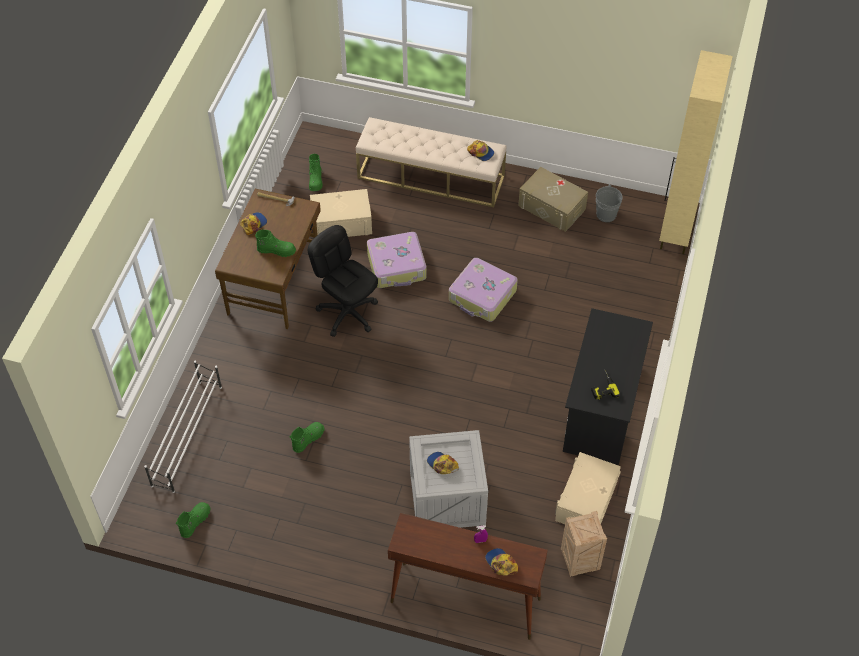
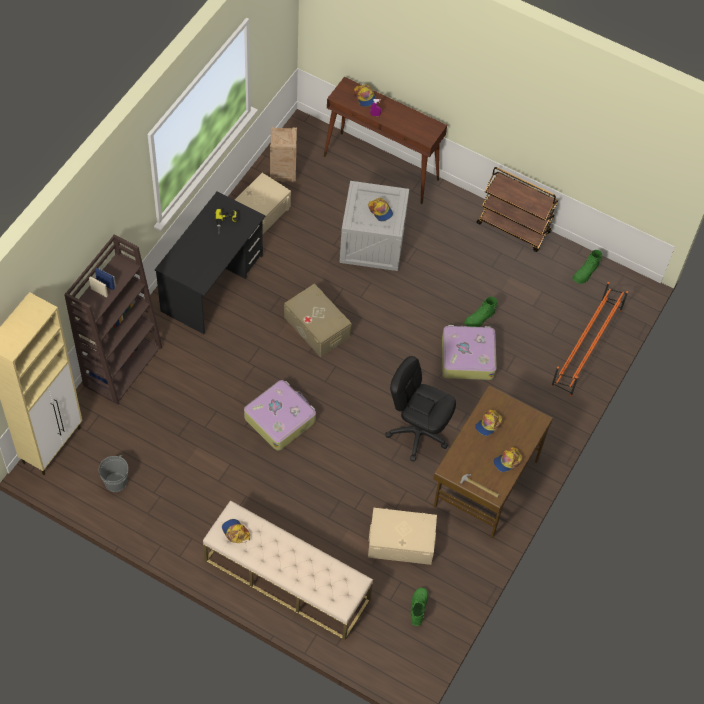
camera: 170 degrees left, 5 degrees up
(187, 435) = (586, 347): white shoe rack -> orange shoe rack
(276, 250) = (488, 424): green boot -> cap
(286, 559) = (514, 228): none -> brown cart
(348, 313) = (418, 433): black office chair -> black office chair turned 150 degrees clockwise
(397, 266) = (355, 473): suitcase -> suitcase (467, 357)
(552, 207) = (169, 505): beige storage box -> beige storage box (317, 327)
(651, 309) = (123, 365): none -> brown bookcase

